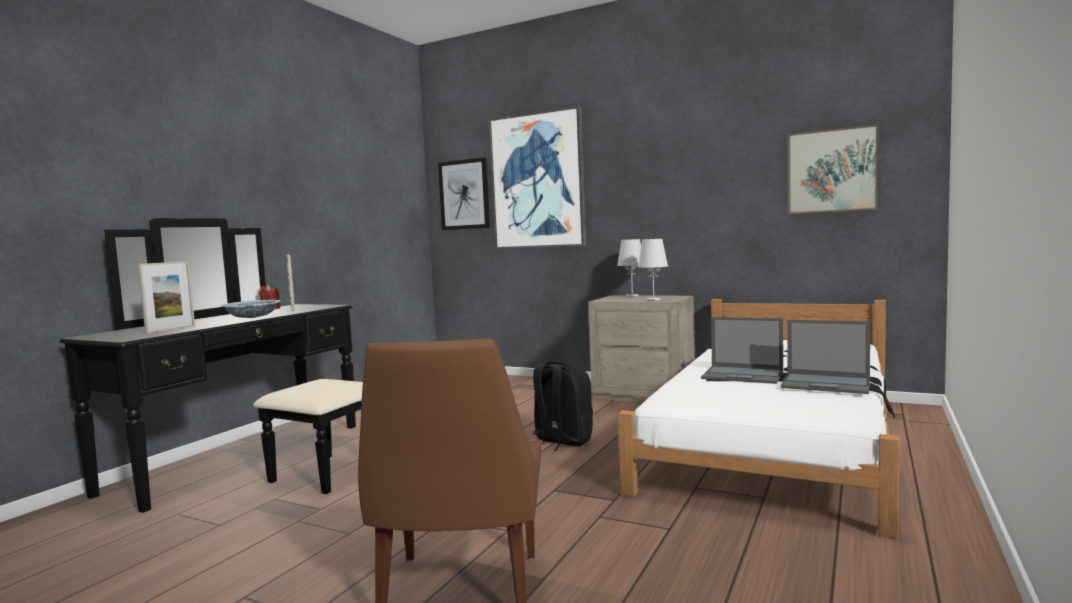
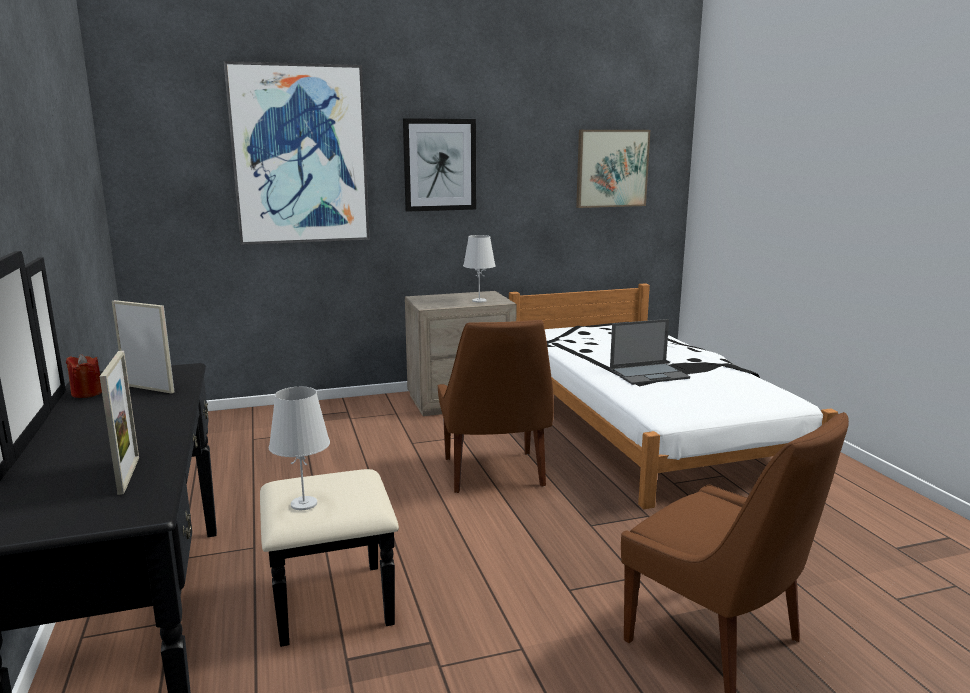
camera: 45 degrees left, 10 degrees up
(252, 317) = (155, 417): bowl -> none
(464, 194) = (175, 166): picture -> picture (439, 165)
(561, 441) = (494, 474): black backpack -> brown chair
(632, 295) = (435, 295): white table lamp -> white table lamp (304, 503)
(826, 384) = (721, 372): laptop -> none

